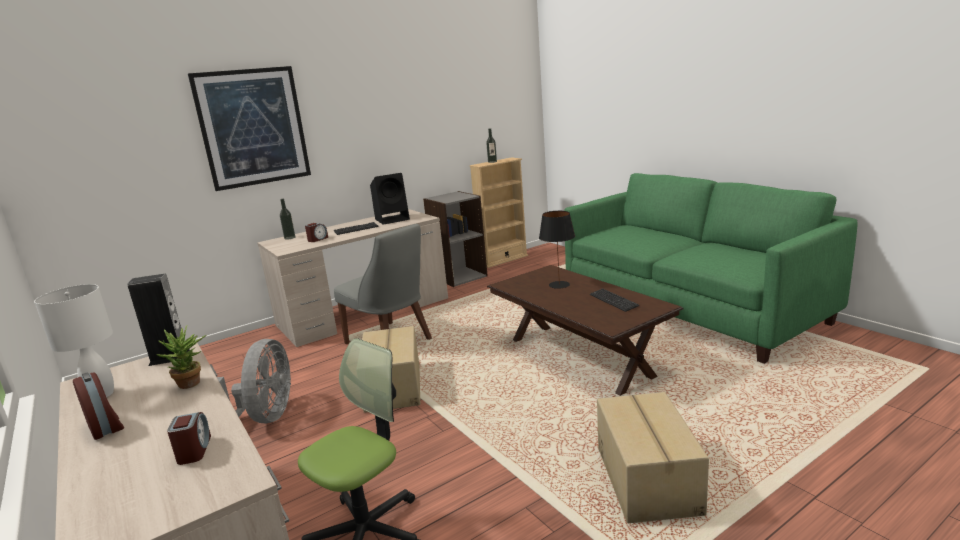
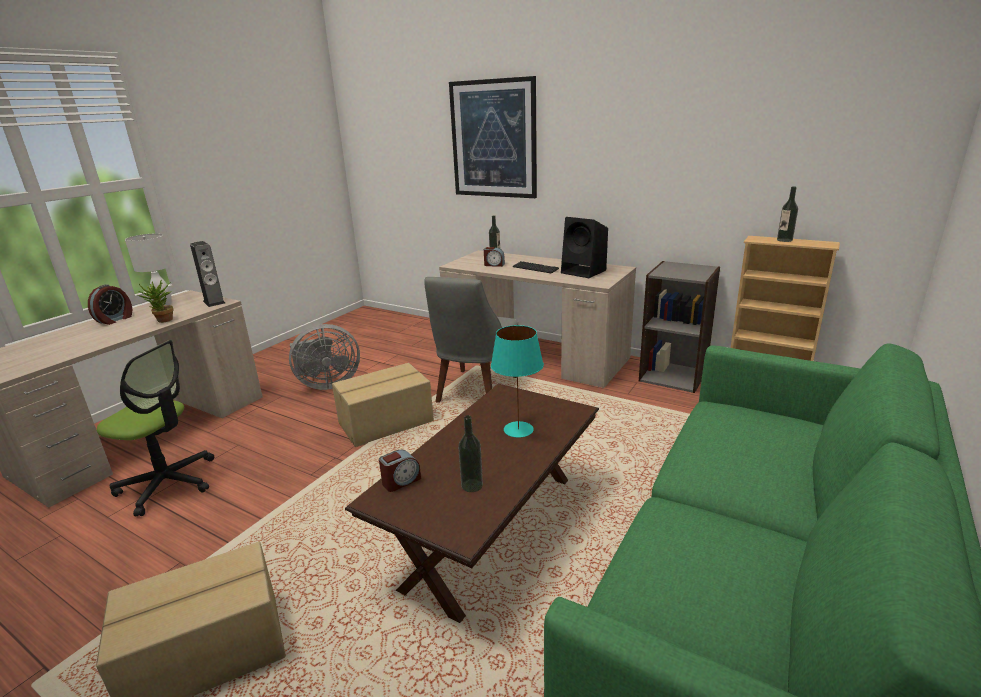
camera: 65 degrees right, 5 degrees up
(194, 450) = (62, 350): alarm clock -> alarm clock (401, 481)
(559, 285) = (518, 430): black table lamp -> turquoise table lamp
(613, 301) = (472, 485): keyboard -> bottle

